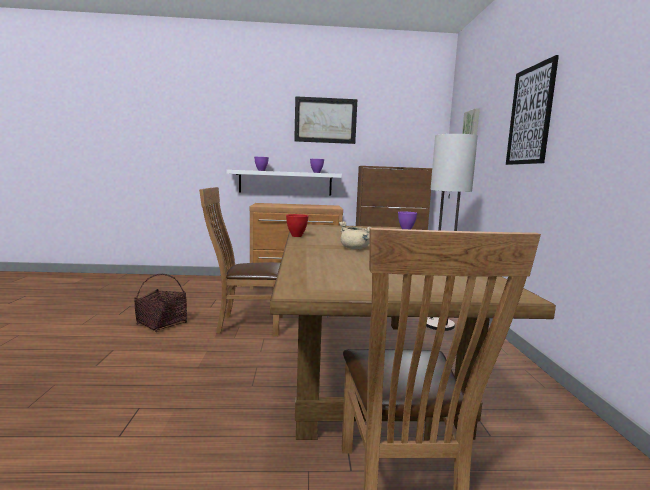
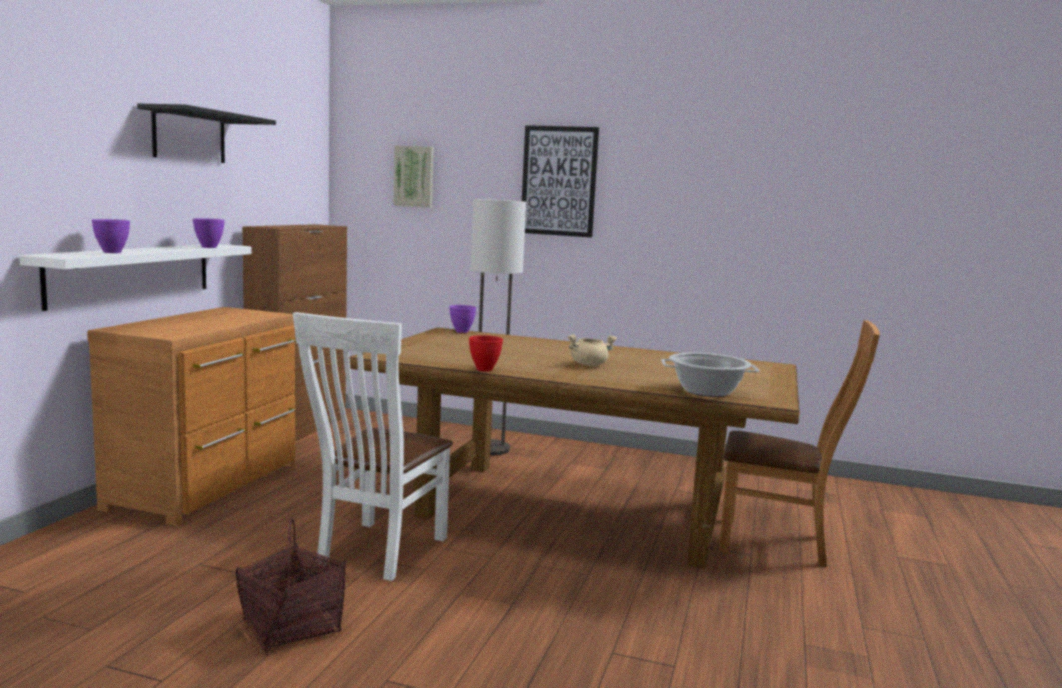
camera: 70 degrees left, 0 degrees up
(246, 324) = (376, 553): brown chair -> white chair
(309, 272) = (707, 391): none -> cooking pot
(325, 120) = (189, 136): picture -> black shelf

